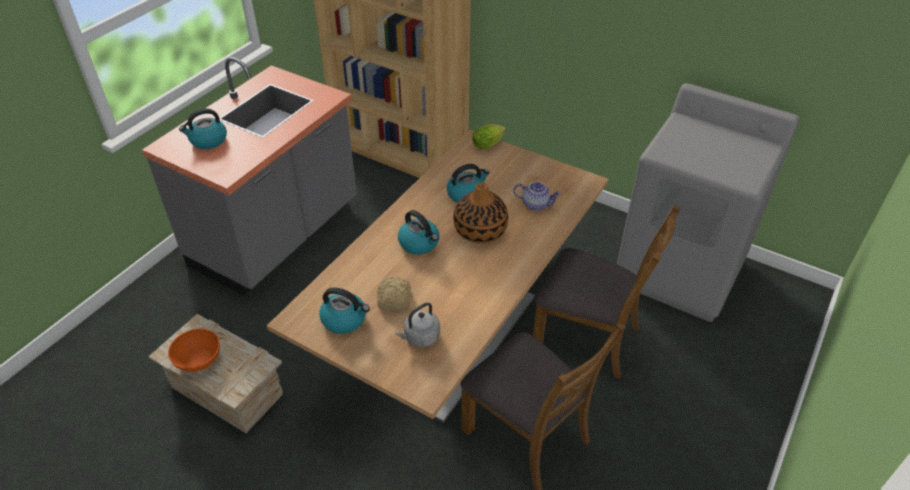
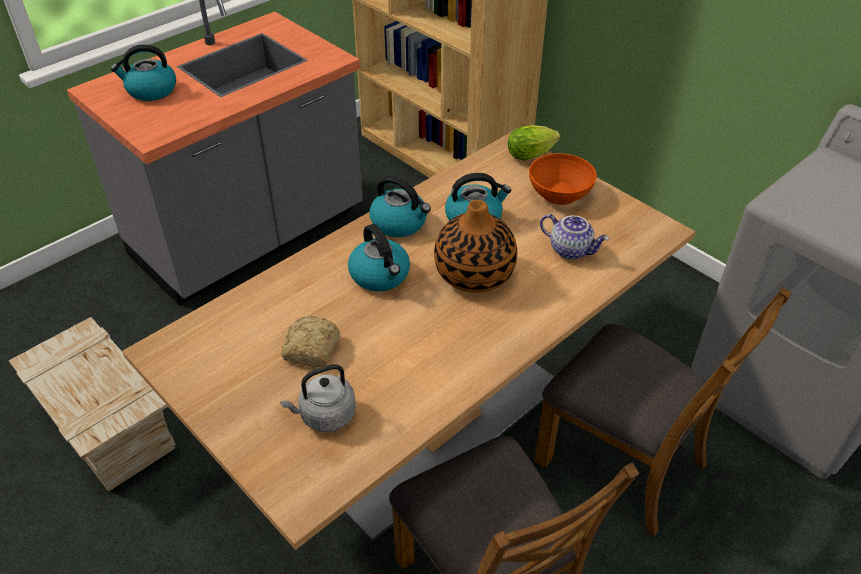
camera: 15 degrees right, 0 degrees up
(199, 359) = (66, 378): orange bowl -> orange bowl (560, 193)
(345, 319) = (230, 365): kettle -> kettle (400, 223)

